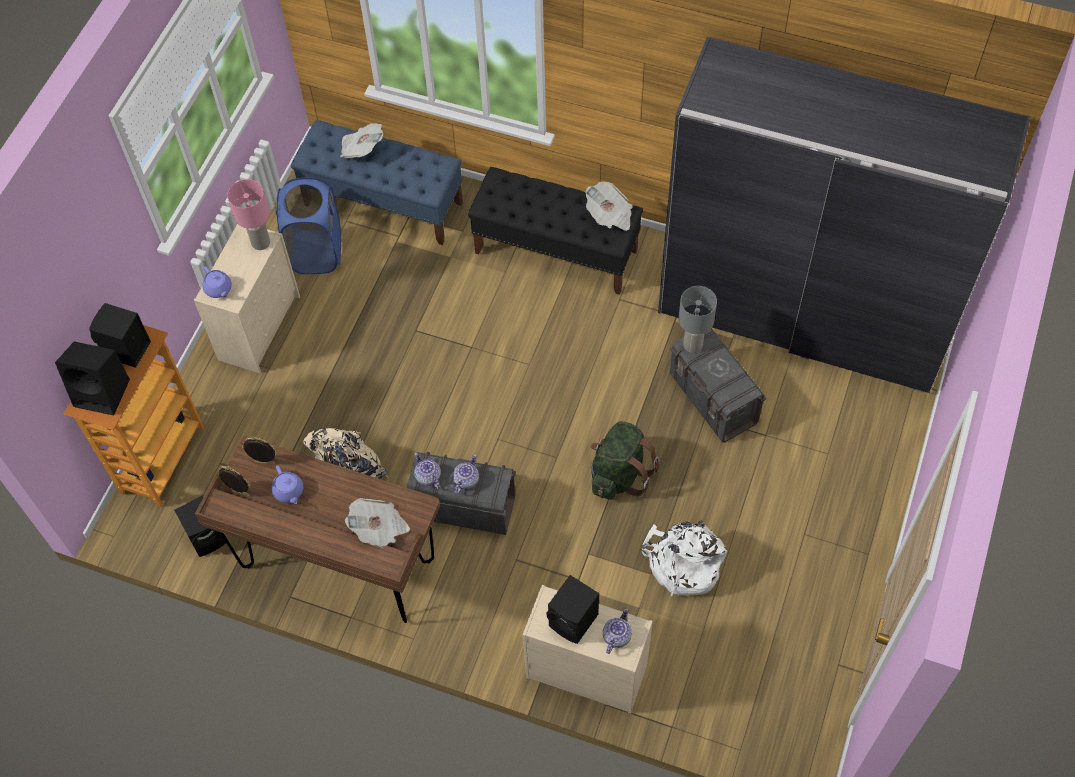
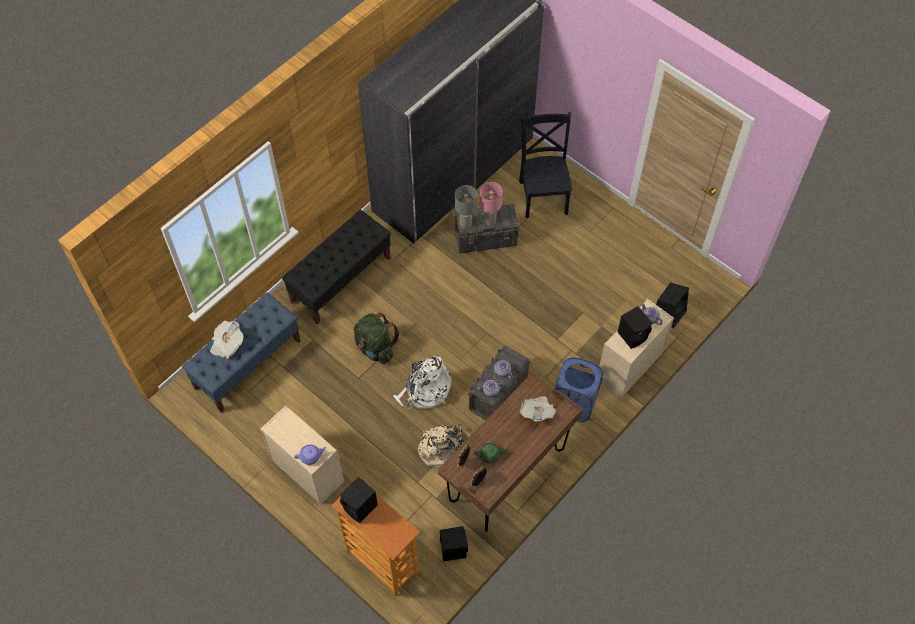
camera: 70 degrees left, 0 degrees up
(103, 393) = (387, 530): black speaker -> black speaker (669, 313)
(260, 242) = (286, 420): pink table lamp -> pink table lamp (489, 221)
(289, 491) = (490, 455): purple teapot -> green teapot
(316, 252) = (264, 417): blue laundry basket -> blue laundry basket (574, 404)
(609, 215) = (358, 227): newspaper -> none
(619, 474) = (513, 304): green backpack -> green backpack (375, 348)
(683, 563) = (583, 294): white backpack -> white backpack (424, 390)
(835, 446) = (543, 195): none -> black chair

